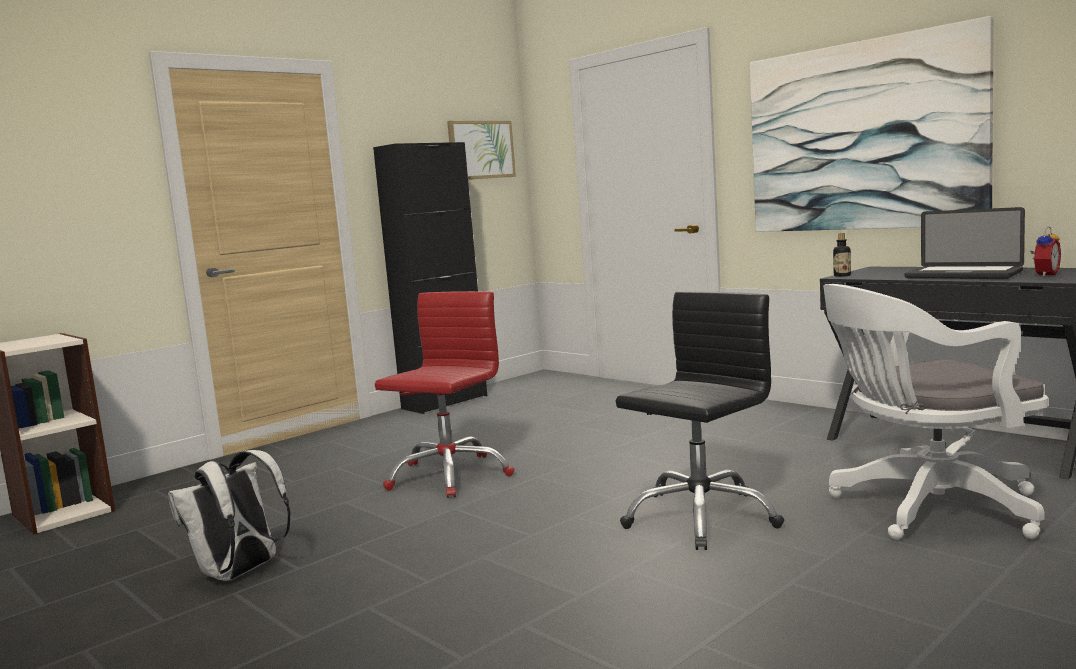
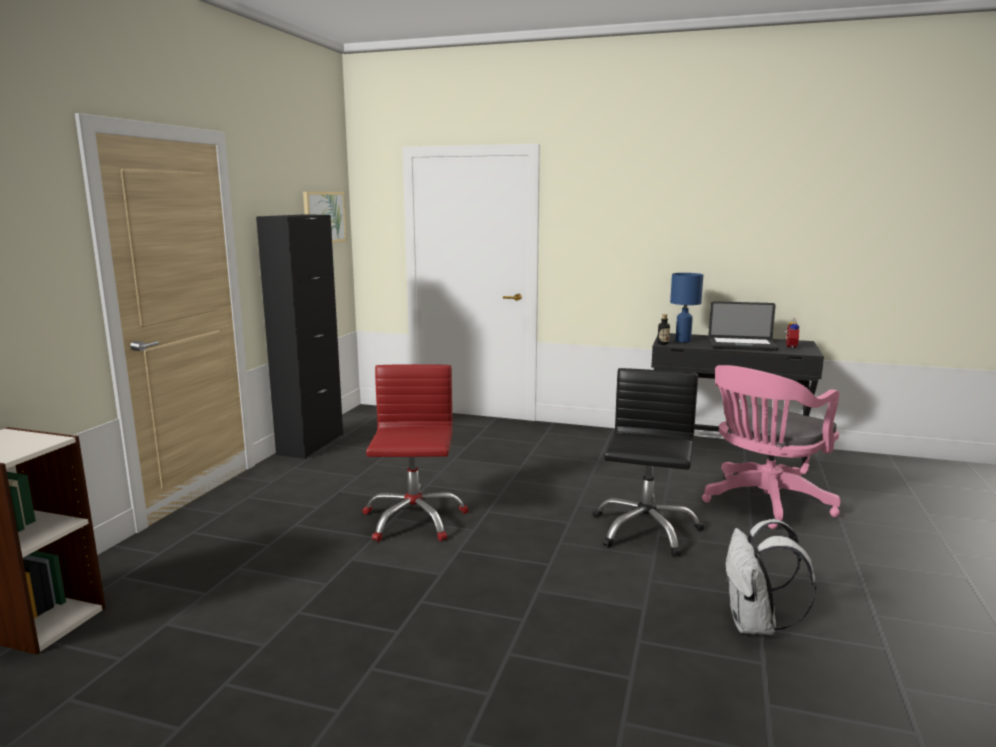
camera: 30 degrees left, 5 degrees up
(240, 573) = (350, 648): white backpack -> white backpack (756, 625)
(862, 136) = (659, 243): picture -> none
(881, 272) = (683, 340): none -> blue table lamp
(927, 509) = (763, 503): white office chair -> pink office chair

